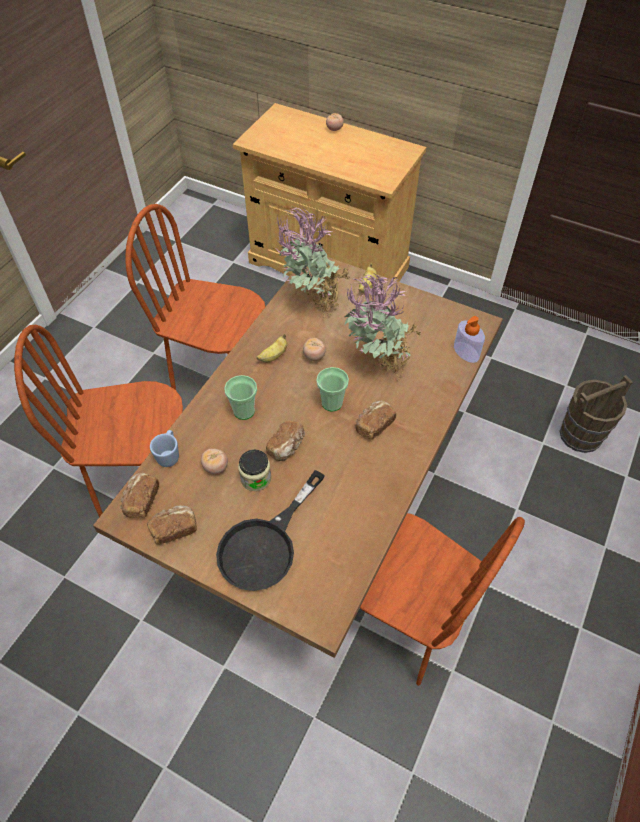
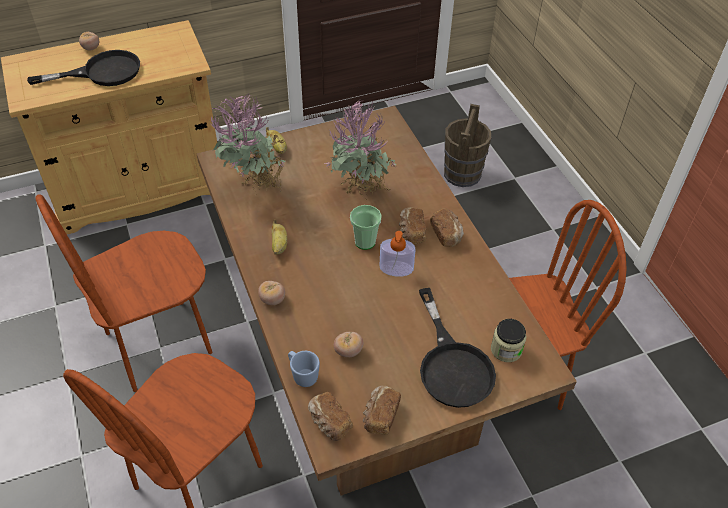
camera: 50 degrees left, 5 degrees down
(244, 411) = (313, 298): cup -> none
(256, 478) = (385, 332): jar -> jar (506, 349)
(287, 447) = (376, 294): bread -> bread (446, 234)
(314, 356) = (308, 222): tomato -> tomato (272, 300)
(318, 150) = (102, 72): none -> black frying pan
(466, 352) = (402, 142): soap dispenser -> soap dispenser (396, 268)

